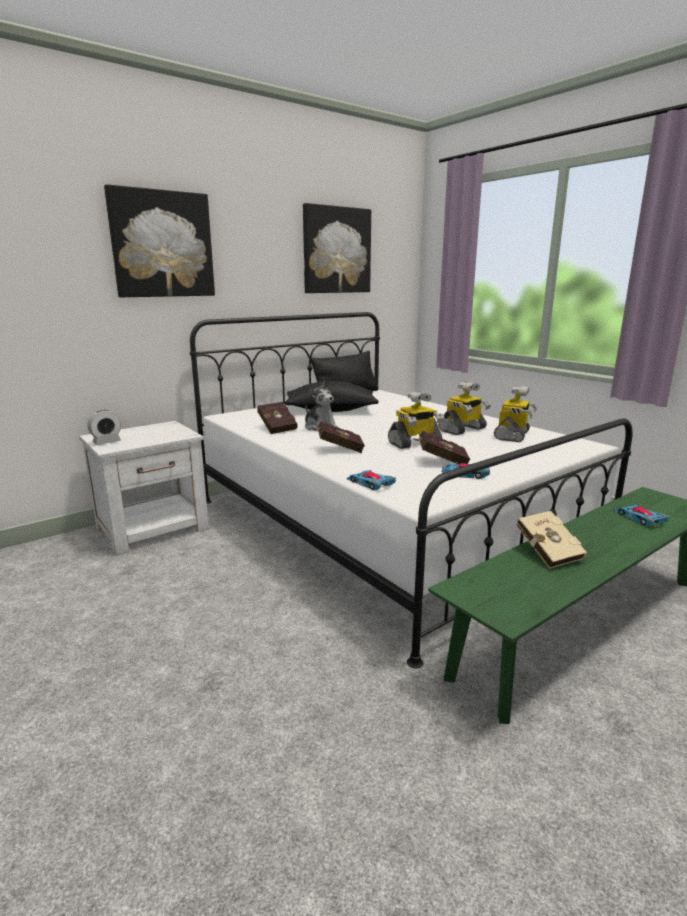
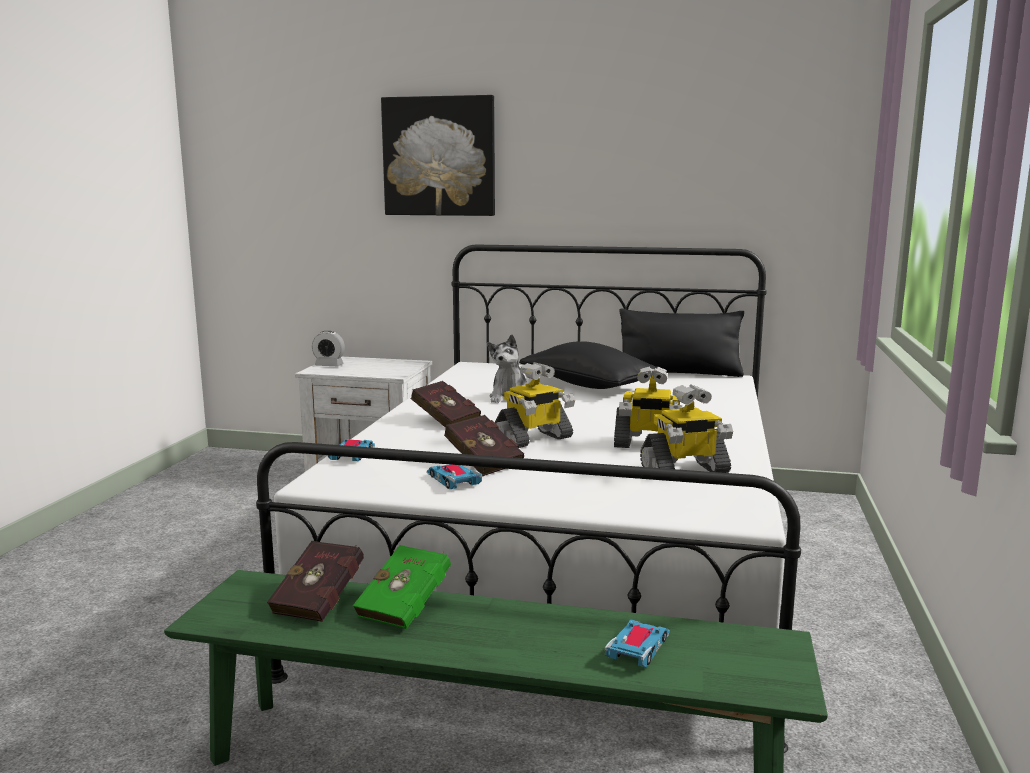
camera: 50 degrees right, 5 degrees down
(277, 427) = (472, 387): red book -> red book (322, 600)
(336, 250) = (696, 154): picture -> none
(415, 443) = (533, 439): toy robot -> toy robot turned 60 degrees counterclockwise
(546, 552) = (407, 606): beige book -> green book

